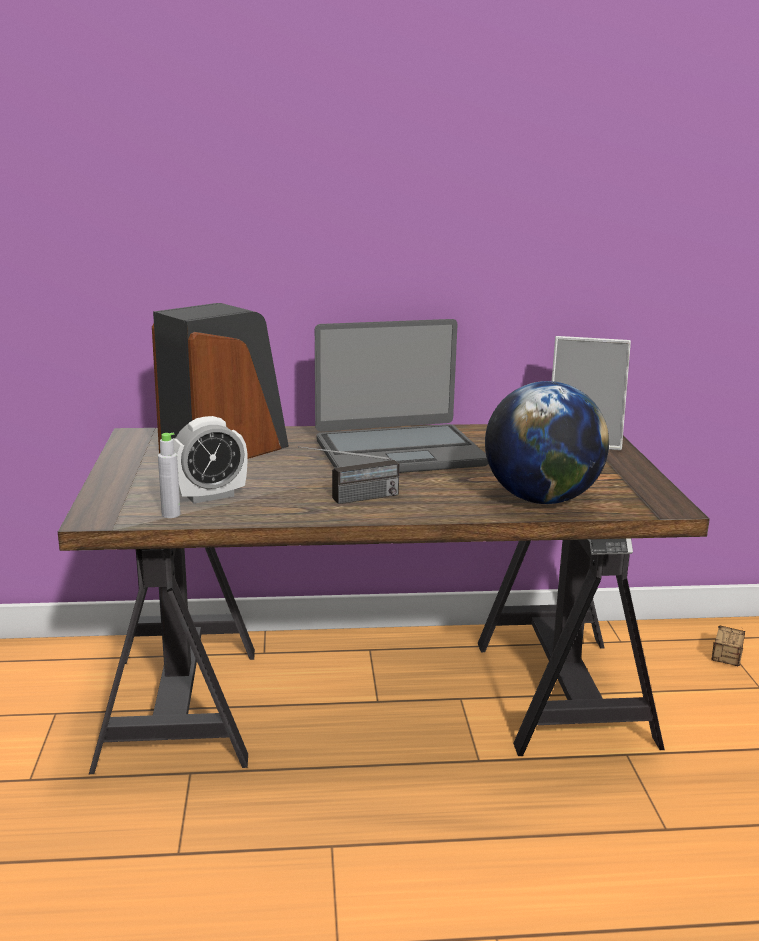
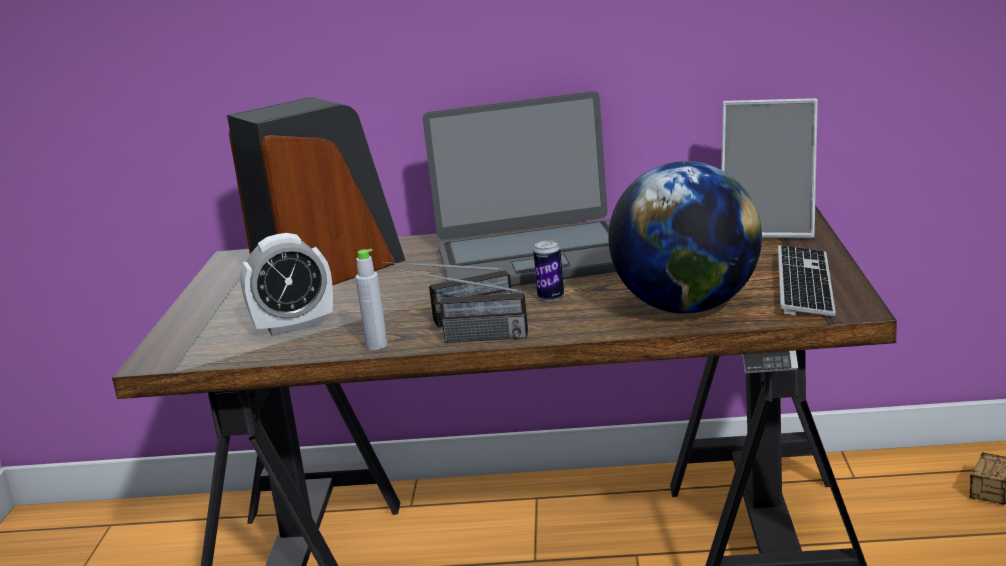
camera: 10 degrees right, 0 degrees up
(171, 514) = (242, 351): grey bottle -> grey bottle (376, 345)
(364, 514) = (464, 339): none -> radio
(425, 484) = (551, 297): none -> can
(627, 486) = (804, 284): none -> keyboard

